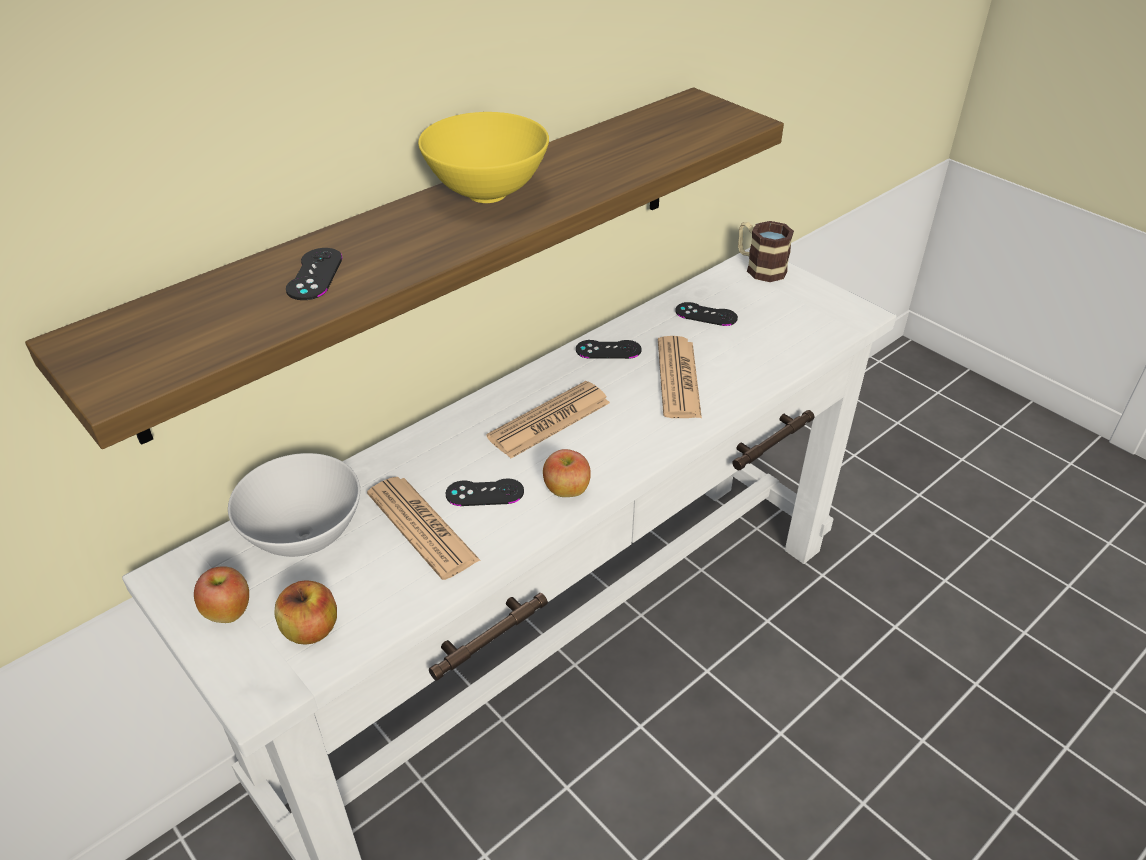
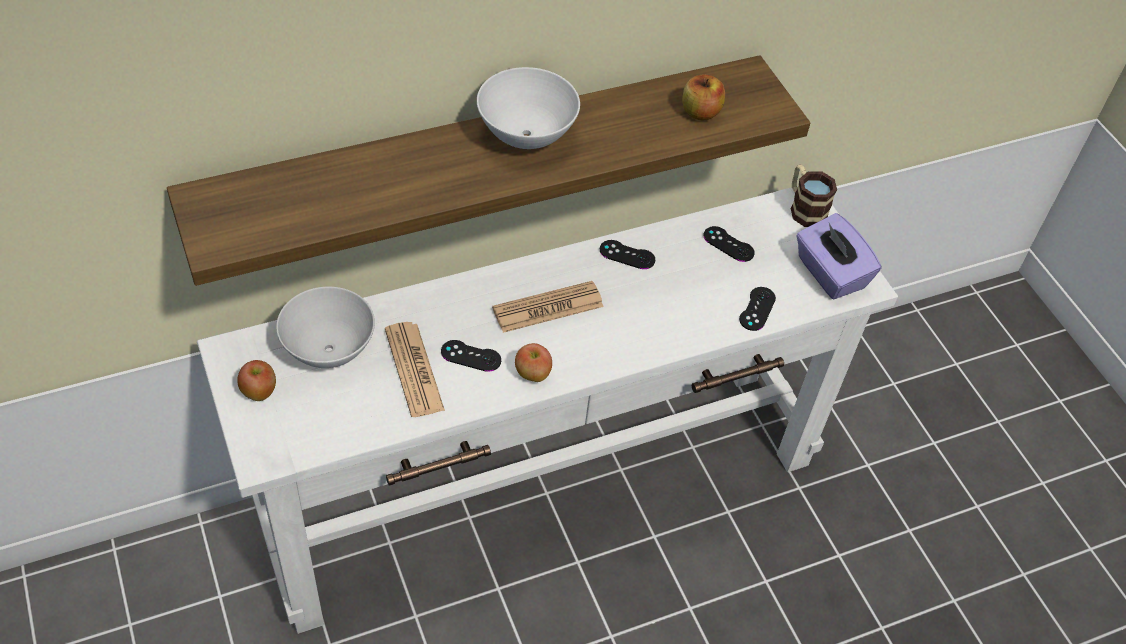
camera: 15 degrees right, 10 degrees up
(311, 629) = (309, 424): apple -> apple (700, 112)
(314, 274) = (370, 183): black game controller -> black game controller (757, 309)
(488, 194) = (527, 137): yellow bowl -> white bowl
(678, 378) = (670, 301): newspaper -> none
(820, 313) = (829, 274): none -> purple tissue box

